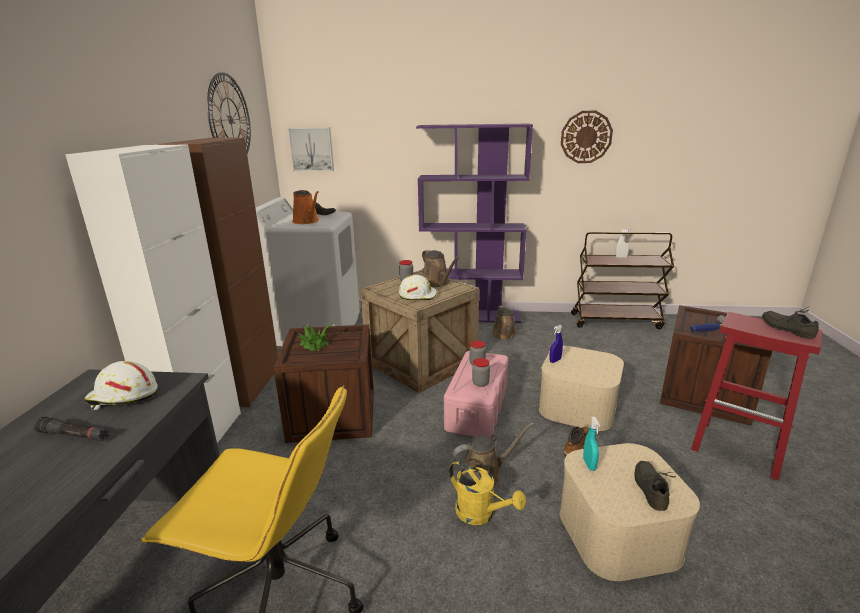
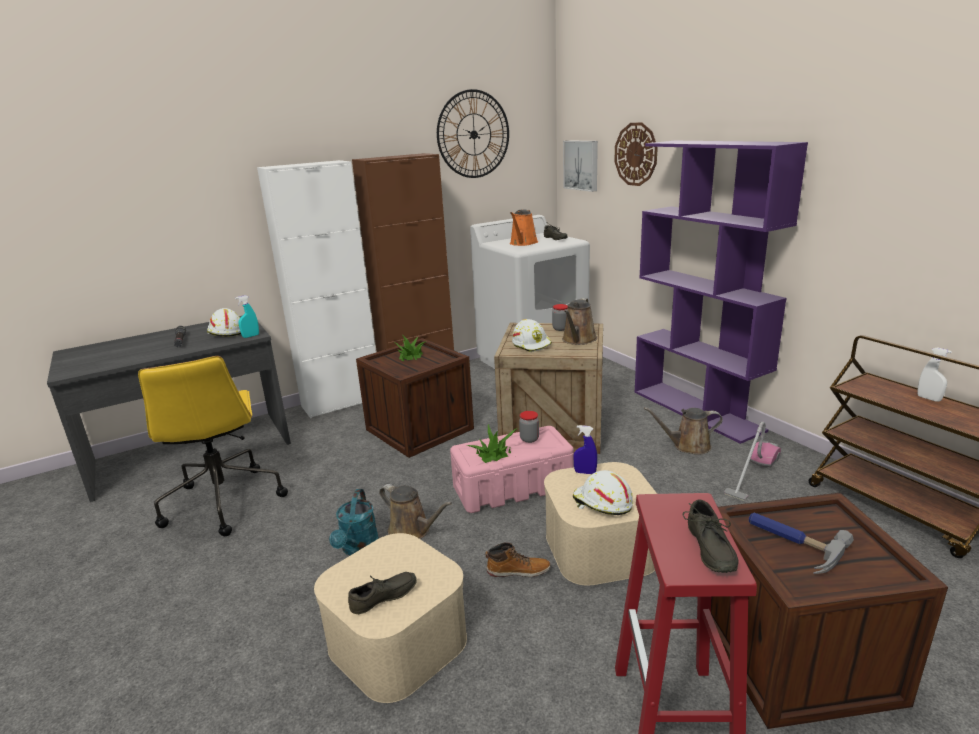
camera: 55 degrees right, 0 degrees up
(480, 383) = (493, 453): jar -> potted plant
(481, 514) = (358, 549): yellow watering can -> turquoise watering can
(504, 335) = (688, 446): brown watering can -> brown watering can turned 45 degrees clockwise
(553, 334) = (752, 474): none -> vacuum cleaner
(586, 137) = (901, 169): wall clock -> wall clock (636, 154)
(589, 464) = (395, 550): turquoise spray bottle -> turquoise spray bottle (251, 336)
(596, 369) = (602, 503): none -> white hard hat
(788, 329) = (707, 549): grey shoe -> grey shoe turned 150 degrees clockwise

